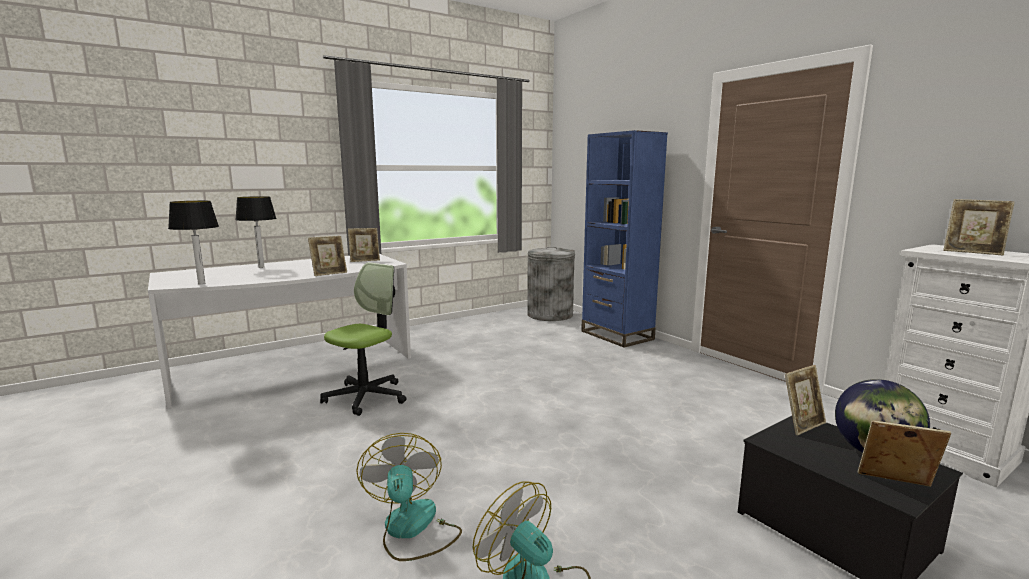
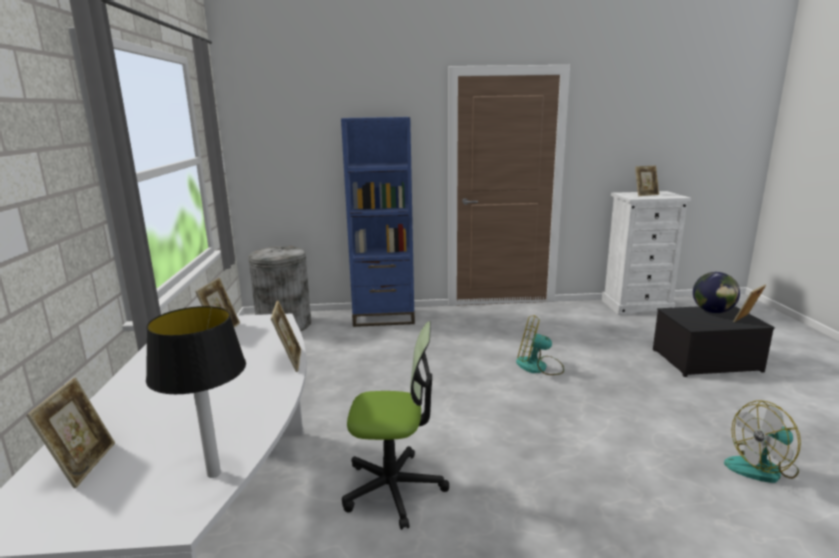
camera: 60 degrees left, 5 degrees up
(261, 267) = (131, 409): table lamp -> none
(366, 397) = (393, 488): office chair -> office chair turned 120 degrees clockwise
(412, 529) = (686, 507): fan -> fan (539, 367)
(802, 425) = (675, 313): picture frame -> picture frame (83, 464)

